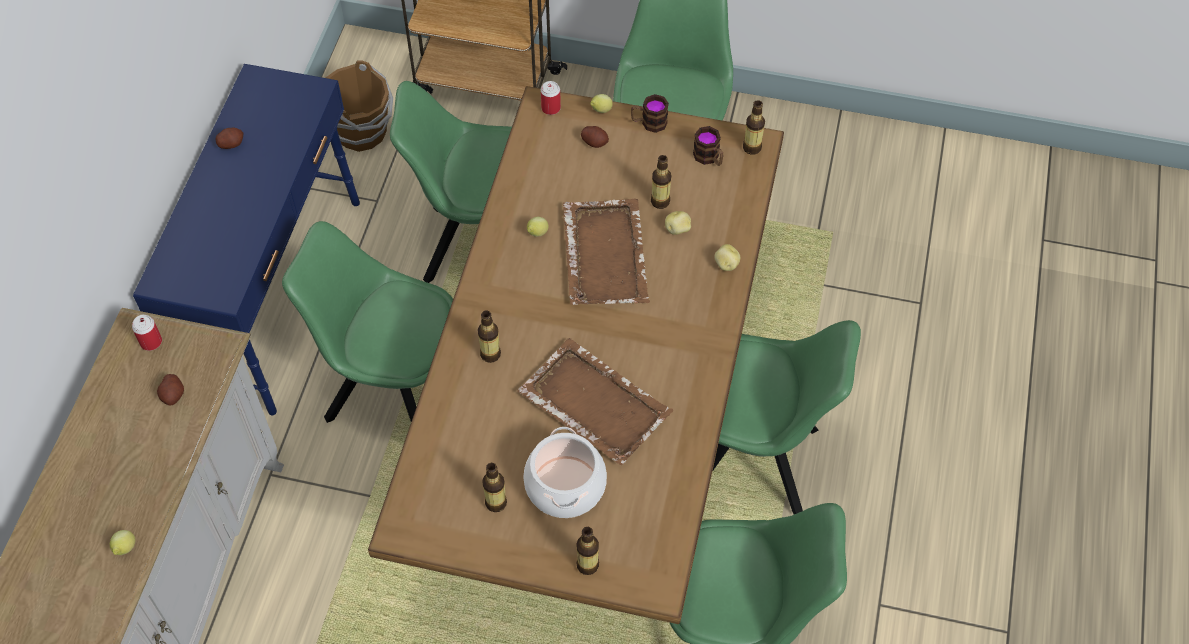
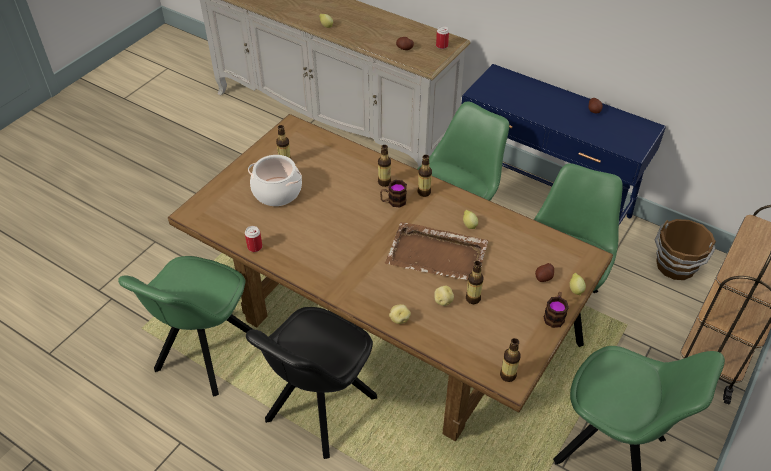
camera: 110 degrees right, 10 degrees down
(551, 108) = (585, 261): can -> can (255, 247)
(587, 565) = (224, 188): bottle -> bottle (424, 192)
(593, 403) = (325, 218): brown tray -> none
(709, 158) = (506, 342): mug -> mug (393, 201)
(753, 460) = (320, 408): green chair -> black chair

